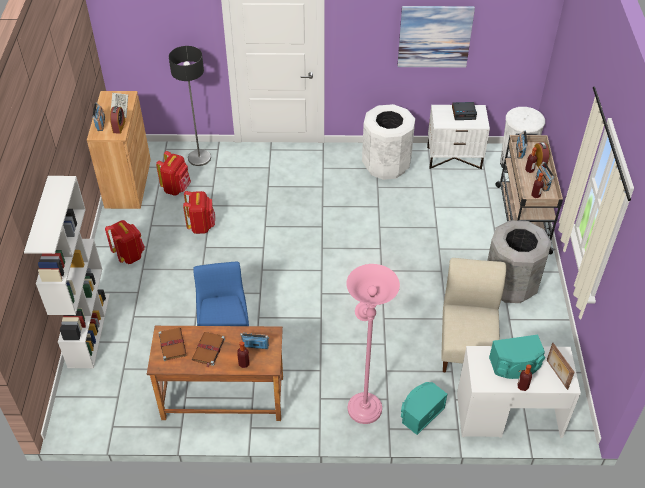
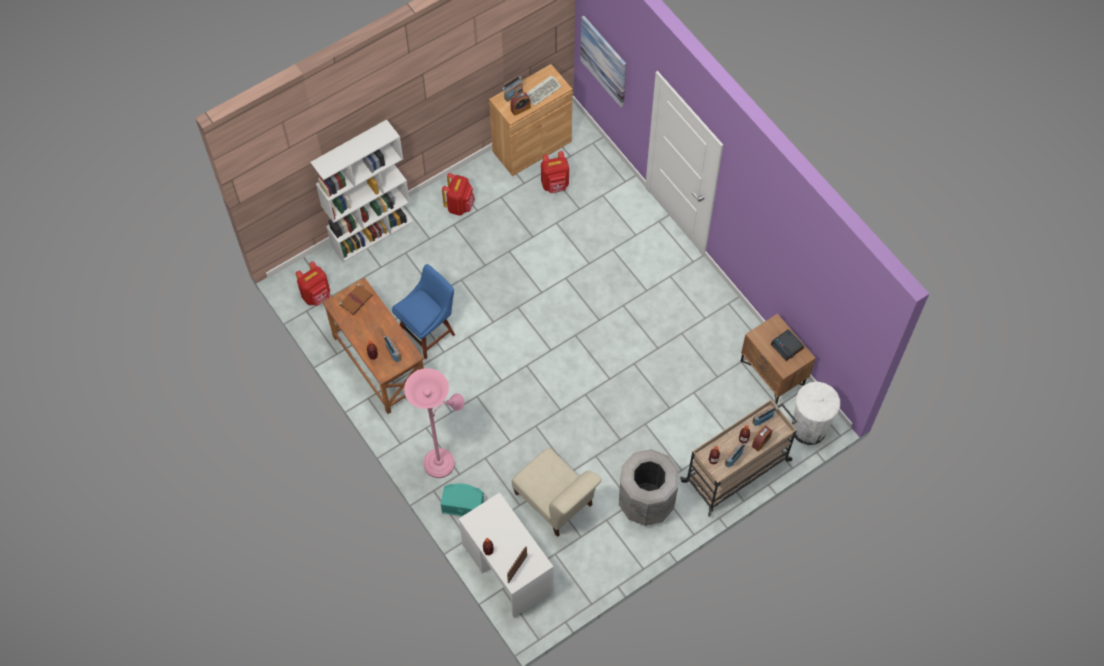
camera: 55 degrees right, 15 degrees up
(199, 158) = (603, 175): floor lamp -> none
(201, 226) = (529, 232): red backpack -> red backpack (316, 295)
(208, 350) = (368, 325): brown book -> none
(386, 165) = (715, 323): white trash can -> none
(434, 36) = (789, 265): picture -> picture (604, 61)
(454, 157) = (773, 373): white nightstand -> brown nightstand
(467, 344) = (555, 502): beige chair -> beige chair turned 75 degrees clockwise
(515, 365) = (505, 536): turquoise speaker -> none

